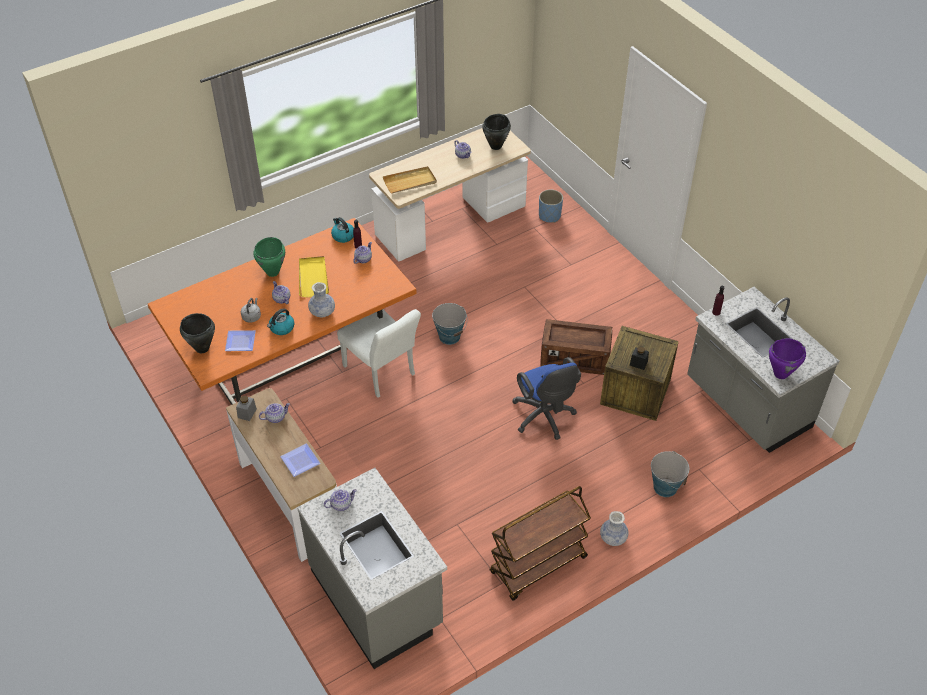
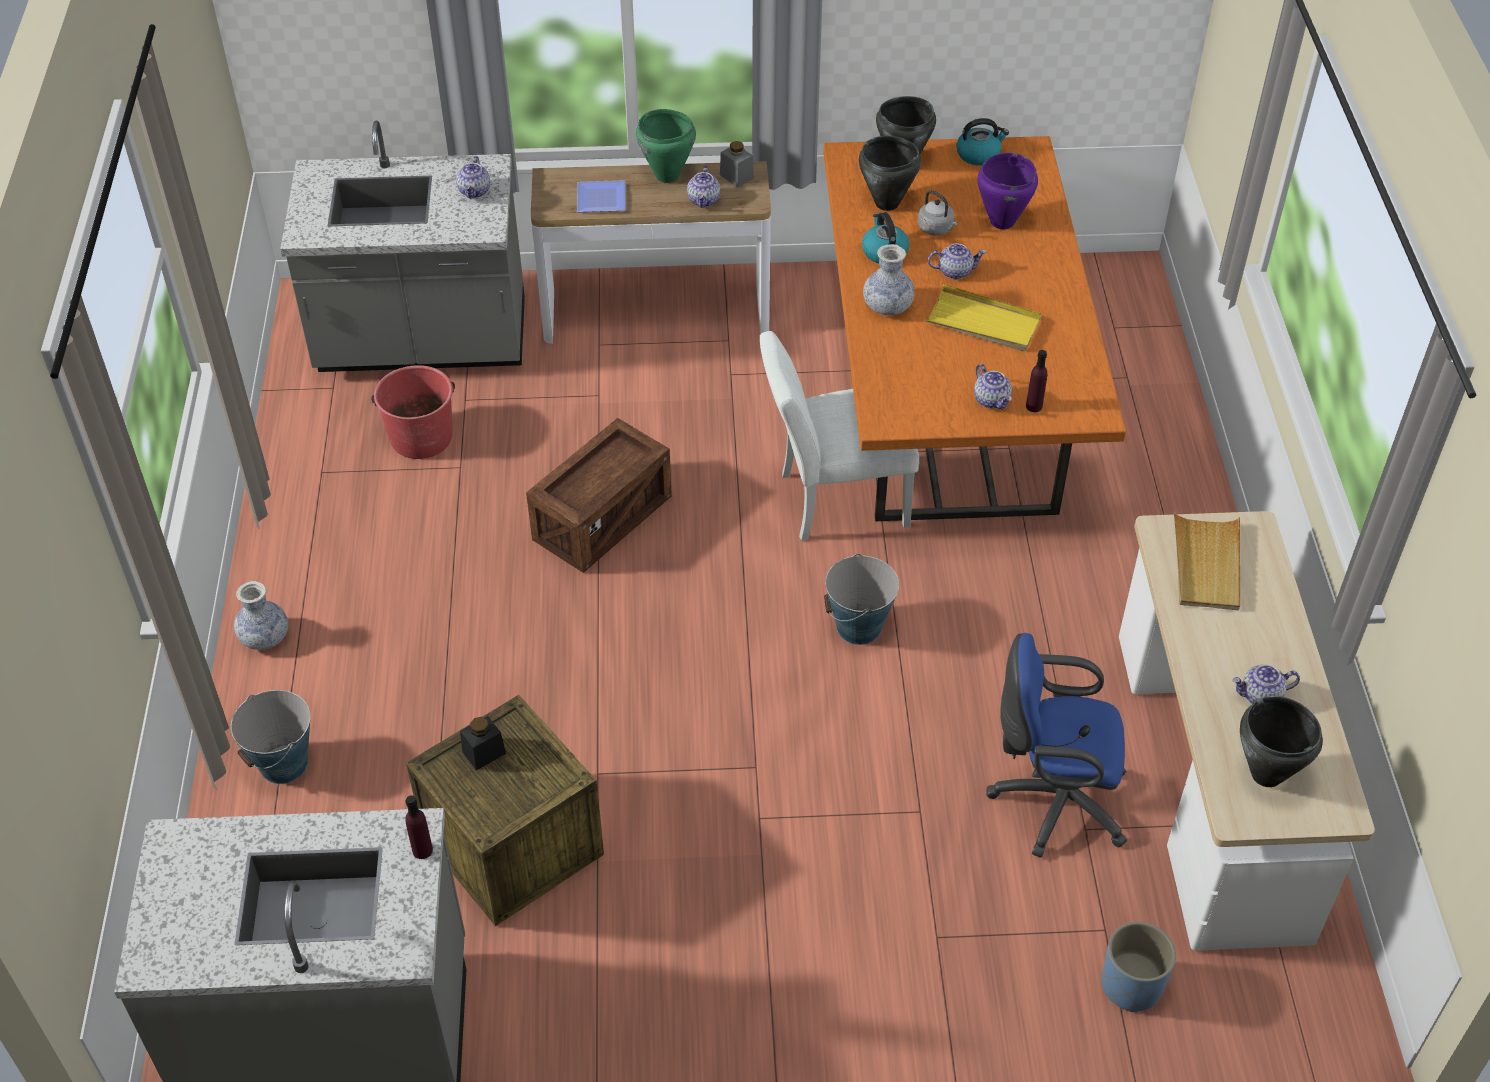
camera: 120 degrees right, 0 degrees up
(241, 341) = (887, 204): plate -> black cooking pot
(273, 272) = (1032, 282): green cooking pot -> green cooking pot (667, 176)
(343, 236) = (1077, 396): kettle -> kettle (979, 154)
(448, 554) = (421, 437): none -> red bucket
(538, 566) = (308, 524): brown cart -> none
(544, 418) = (565, 672): blue office chair -> blue office chair (1052, 801)
(574, 359) = (666, 792): crate -> crate (602, 518)
(781, 374) = (184, 856): purple cooking pot -> purple cooking pot (1001, 222)

